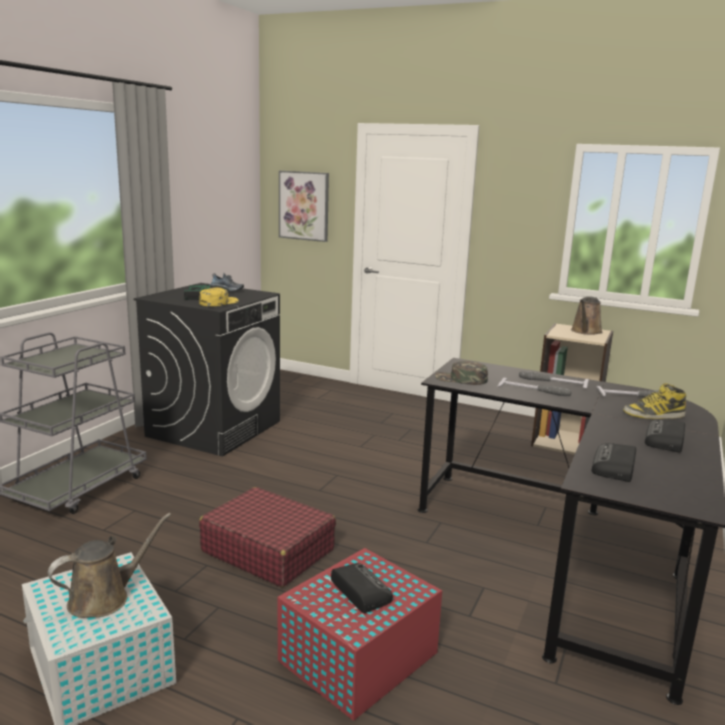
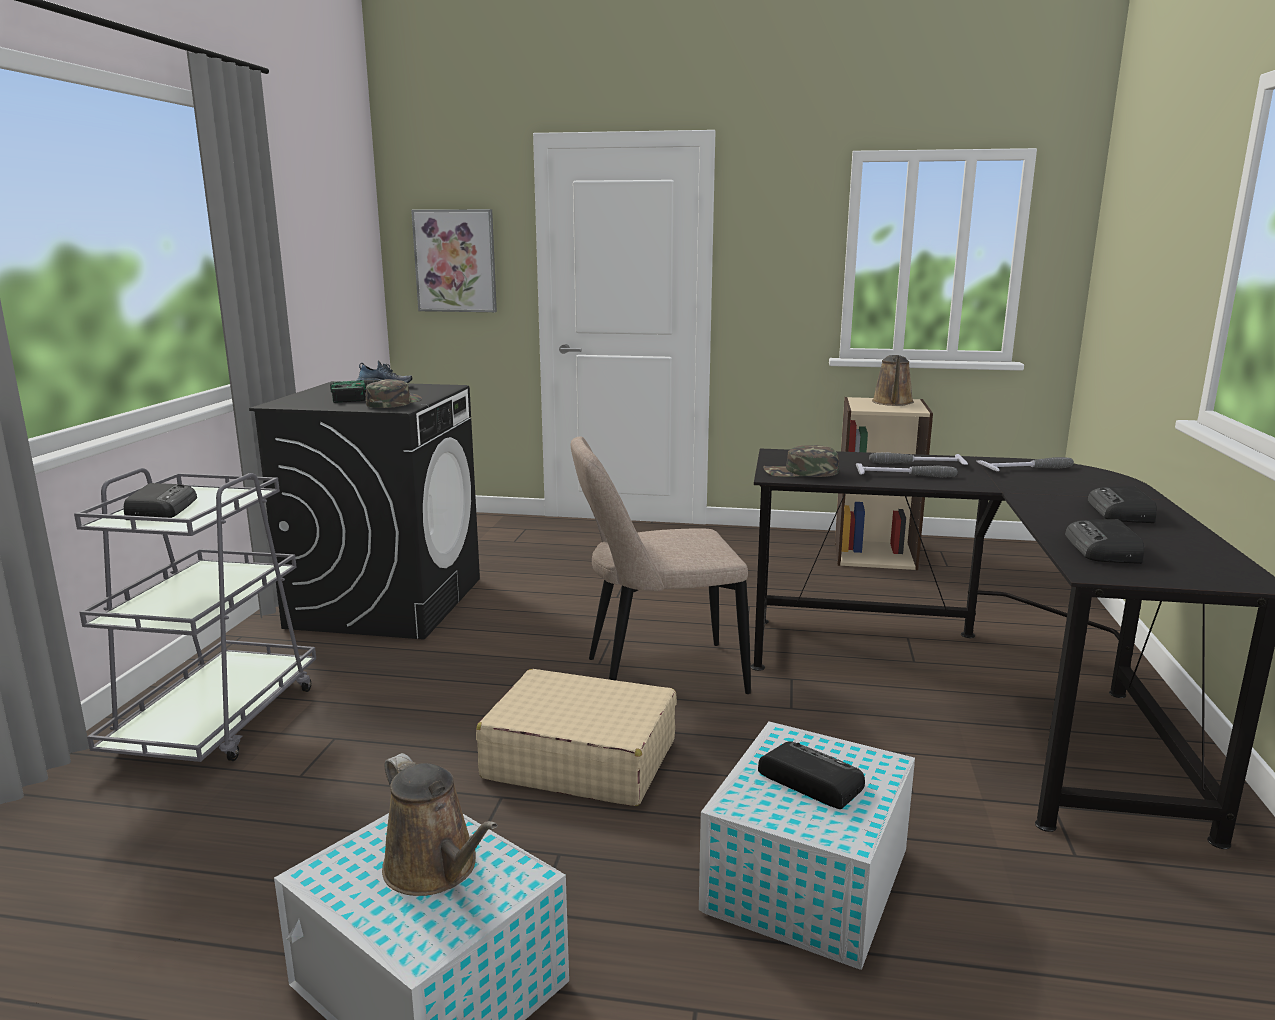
camera: 15 degrees left, 0 degrees up
(53, 358) = (162, 509): none -> radio
(104, 598) = (435, 869): brown watering can -> brown watering can turned 105 degrees clockwise
(218, 303) = (393, 403): yellow cap -> green cap
(267, 550) = (579, 759): red suitcase -> beige suitcase
(351, 505) = (657, 676): none -> beige chair
(356, 658) = (805, 882): red storage box -> white storage box
(653, 415) = (1074, 486): boot -> none

